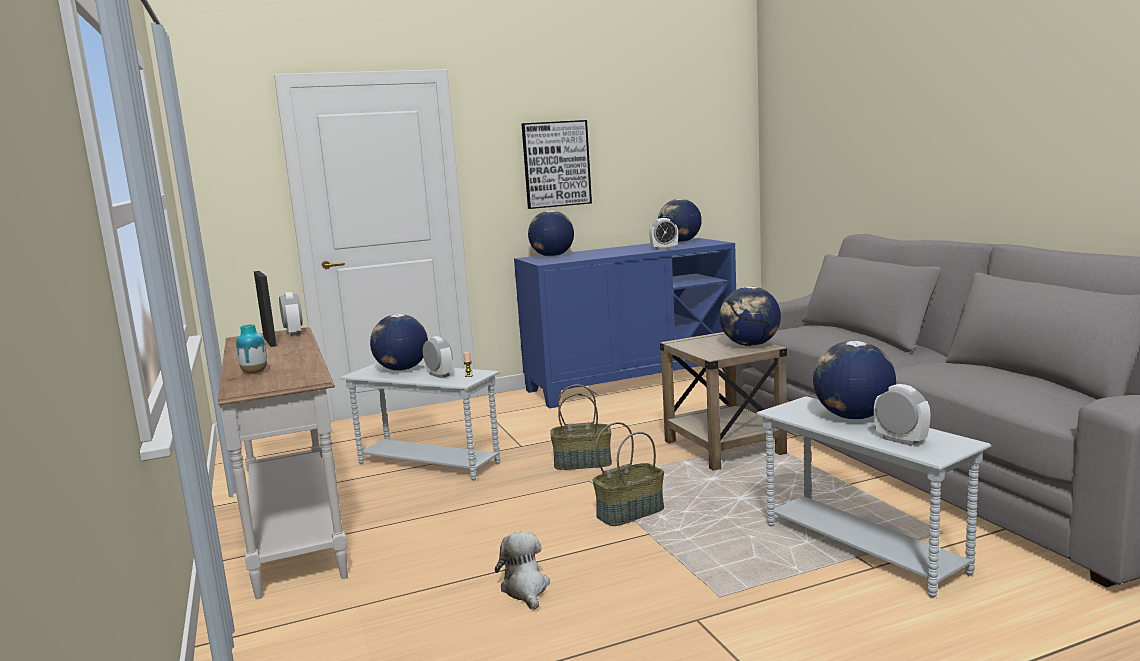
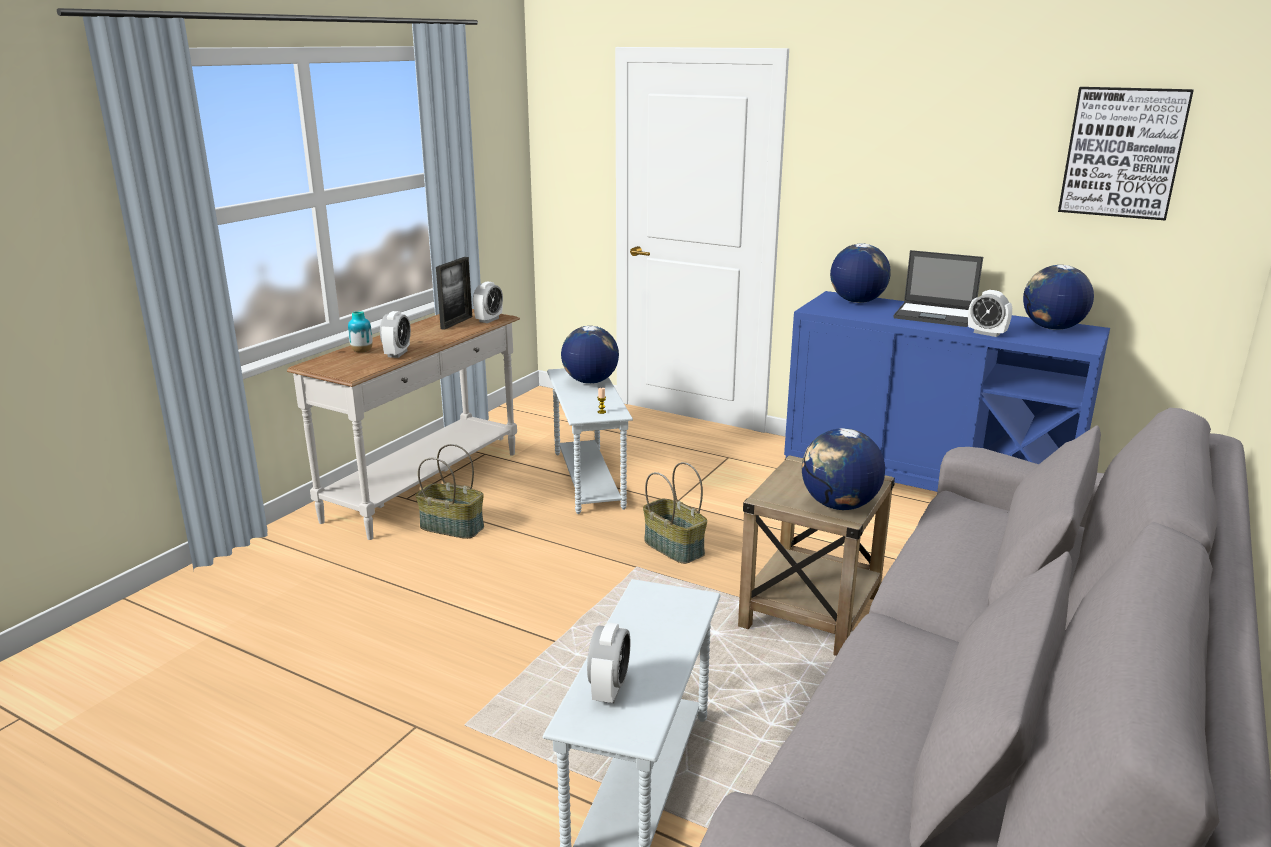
camera: 50 degrees right, 10 degrees up
(439, 375) = (590, 401): alarm clock -> alarm clock (397, 354)
(525, 589) = (407, 620): plush toy -> none
(556, 164) = (907, 183): picture -> picture (1123, 152)
(613, 250) = (936, 315): none -> laptop
(630, 512) = (591, 615): basket -> basket (453, 527)
(853, 417) = (666, 640): globe -> none

